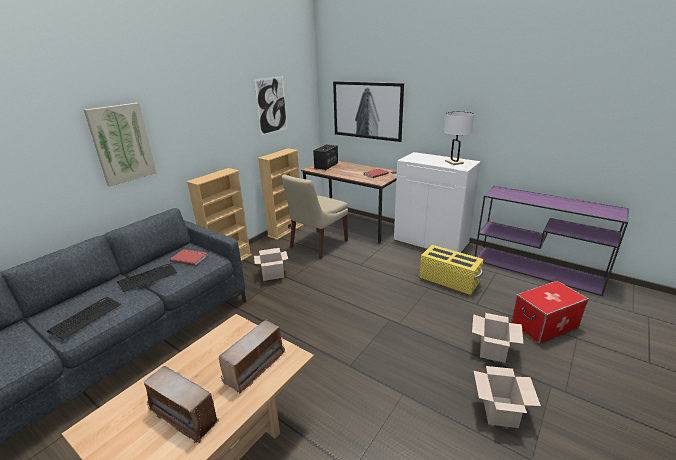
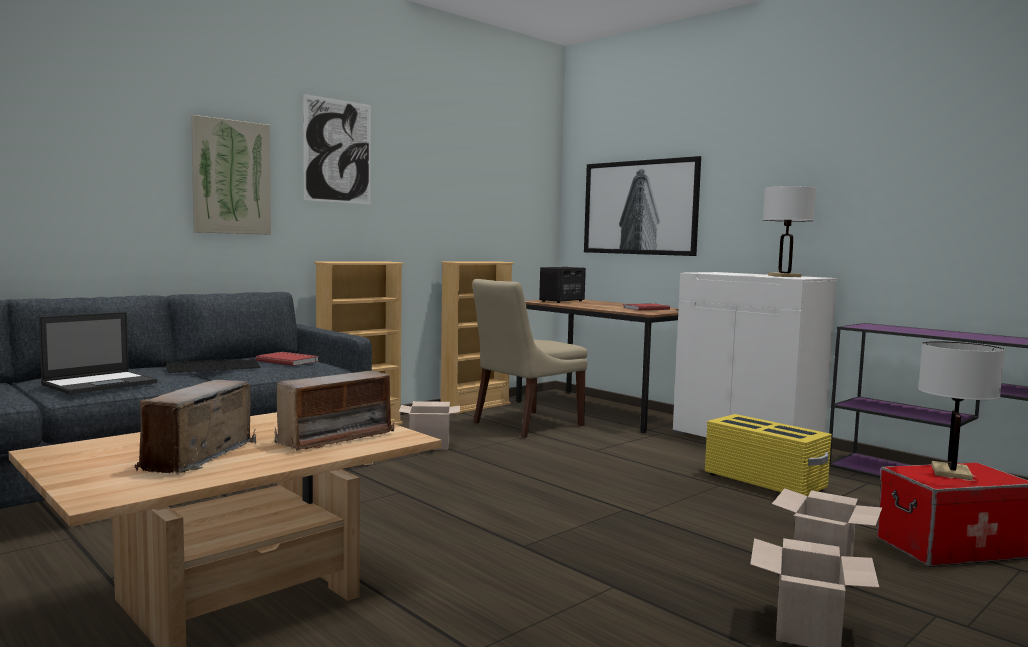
camera: 10 degrees right, 20 degrees down
(86, 317) = (101, 383): keyboard -> laptop
(185, 415) = (199, 457): radio -> radio turned 60 degrees clockwise
(271, 105) = (477, 185): picture -> picture (337, 151)
(549, 294) = (951, 472): none -> white table lamp

